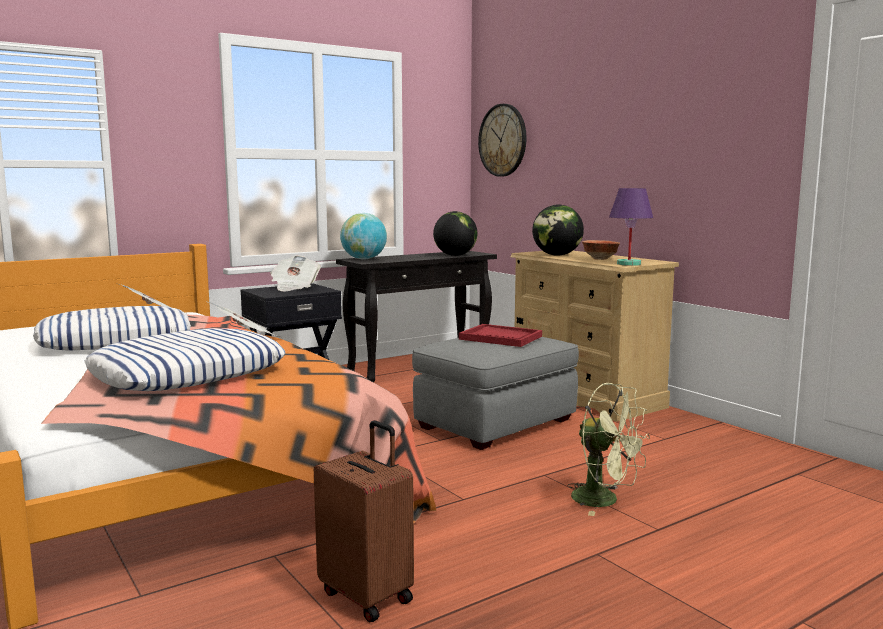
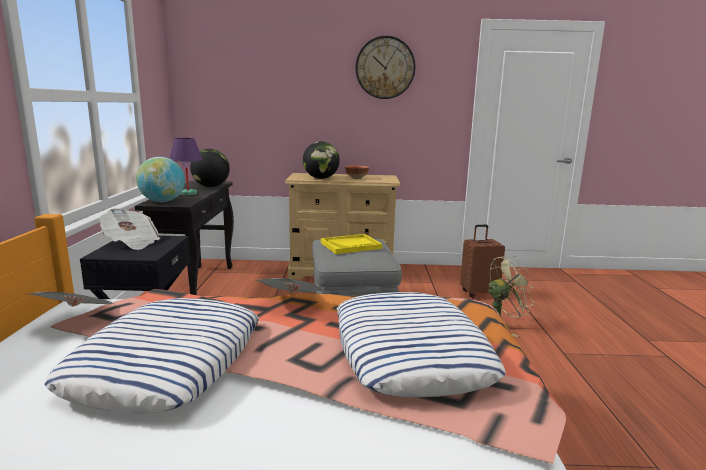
camera: 55 degrees left, 5 degrees up
(368, 595) = (587, 441): brown suitcase -> brown suitcase (479, 293)
(501, 338) = (351, 245): red tray -> yellow tray
(503, 140) = (214, 86): wall clock -> wall clock (385, 68)
(628, 264) = (388, 180): purple table lamp -> purple table lamp (188, 193)

